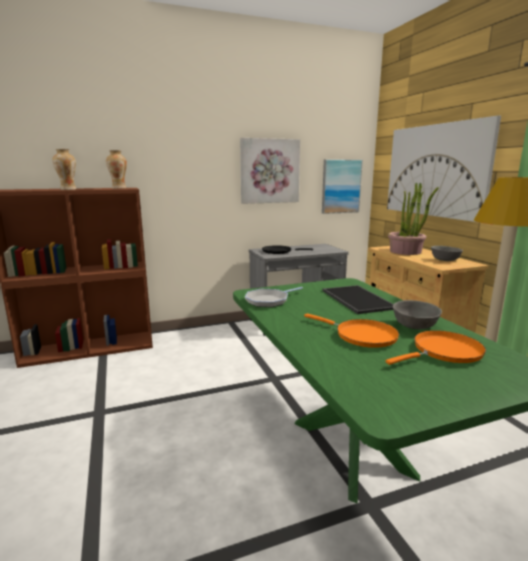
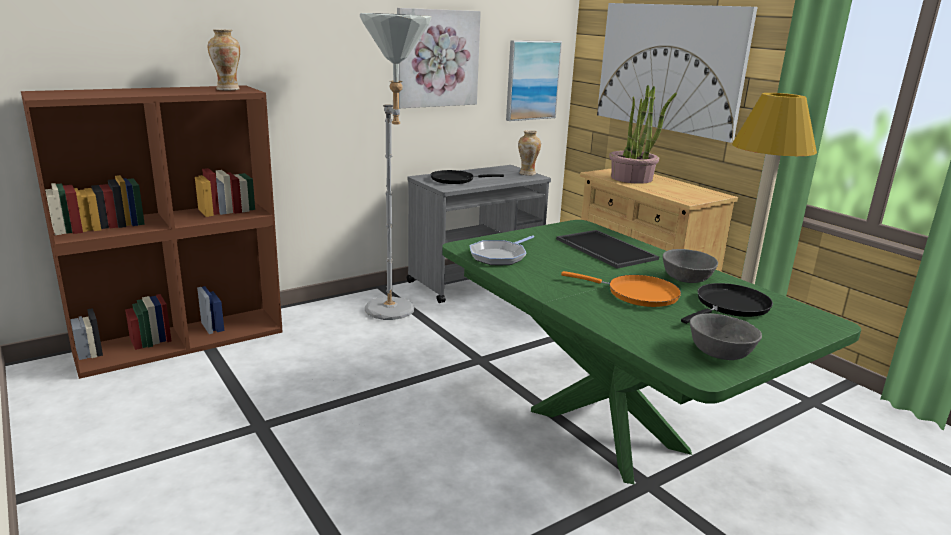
camera: 15 degrees left, 5 degrees up
(68, 189) = (154, 93): vase -> vase (527, 173)
(230, 341) = (394, 314): none -> grey floor lamp
(444, 352) = (729, 306): orange frying pan -> black frying pan
(445, 260) = (685, 190): grey bowl -> grey bowl (720, 352)

